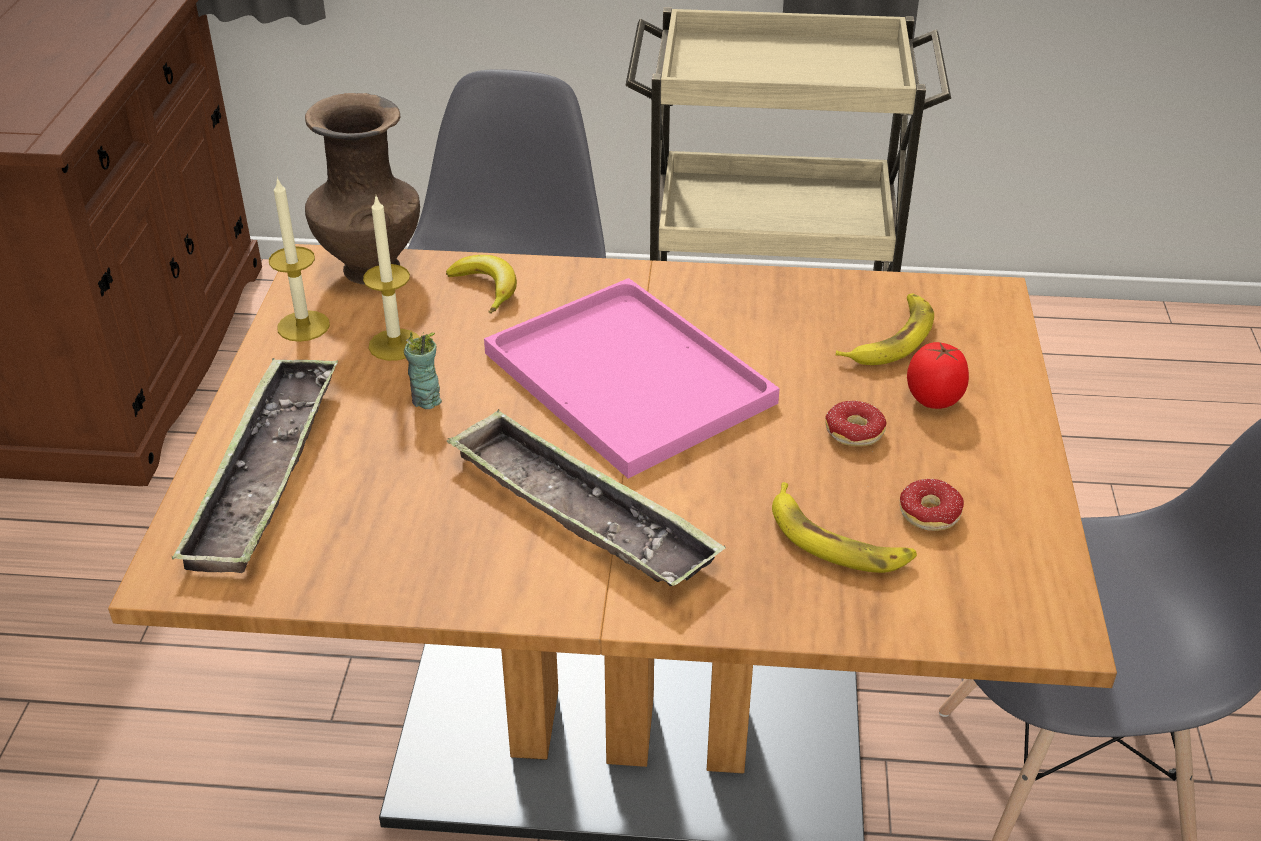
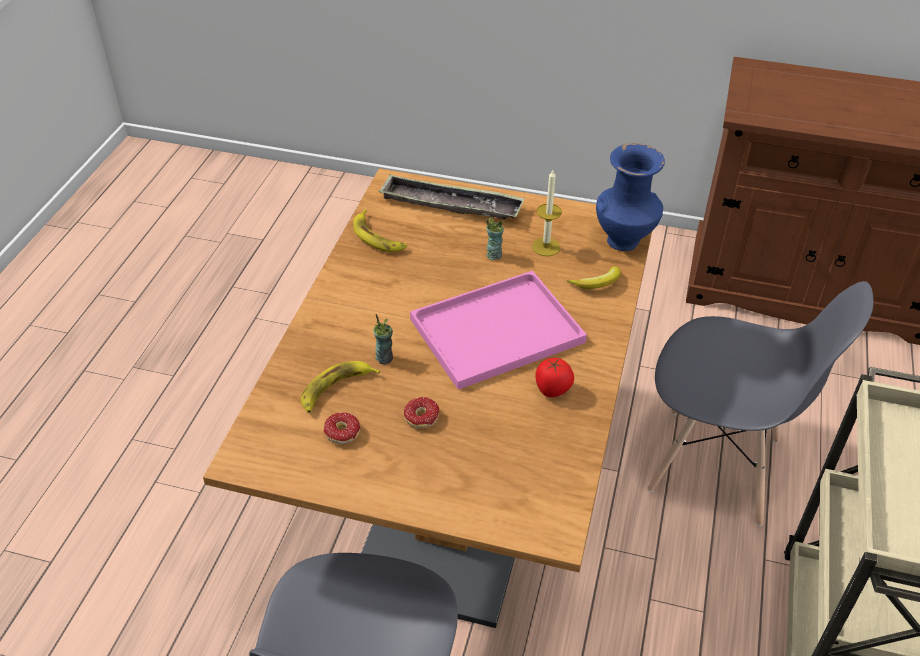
camera: 100 degrees right, 5 degrees up
(303, 326) = (569, 216): candle -> none
(370, 268) = (625, 240): brown vase -> blue vase
(580, 511) = (390, 299): tray -> none
(737, 494) = (384, 358): none -> cup
(891, 338) = (513, 460): banana -> banana (378, 237)
(934, 399) = (443, 464): tomato -> tomato (553, 390)

